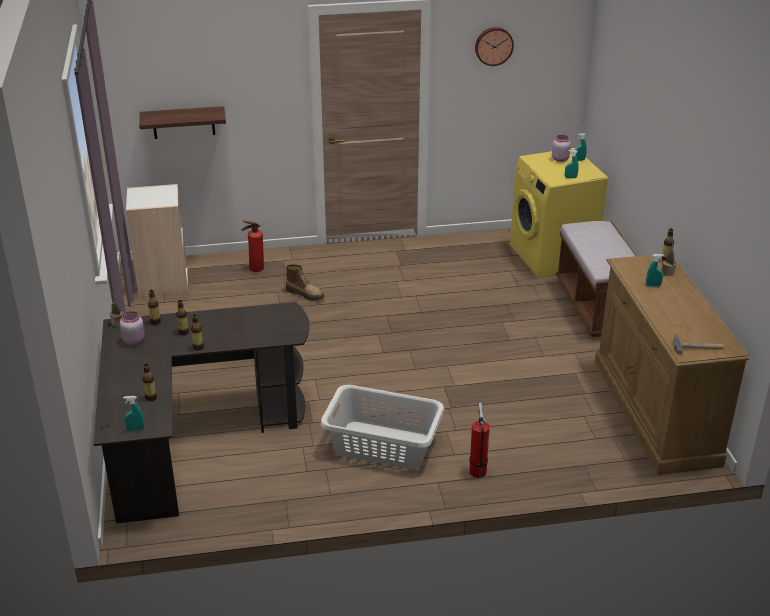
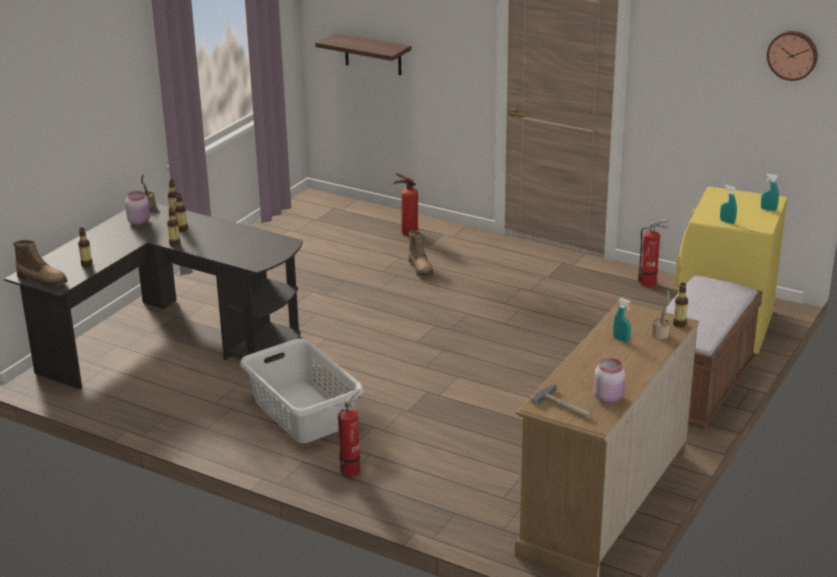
camera: 40 degrees right, 5 degrees down
(135, 429) = (43, 280): turquoise spray bottle -> boot
(163, 282) = (317, 216): bookcase -> none
(471, 244) = (650, 283): none -> fire extinguisher
(493, 46) = (703, 42): wall clock -> wall clock (792, 55)
(560, 159) = (748, 202): pink jar -> pink jar (609, 397)

